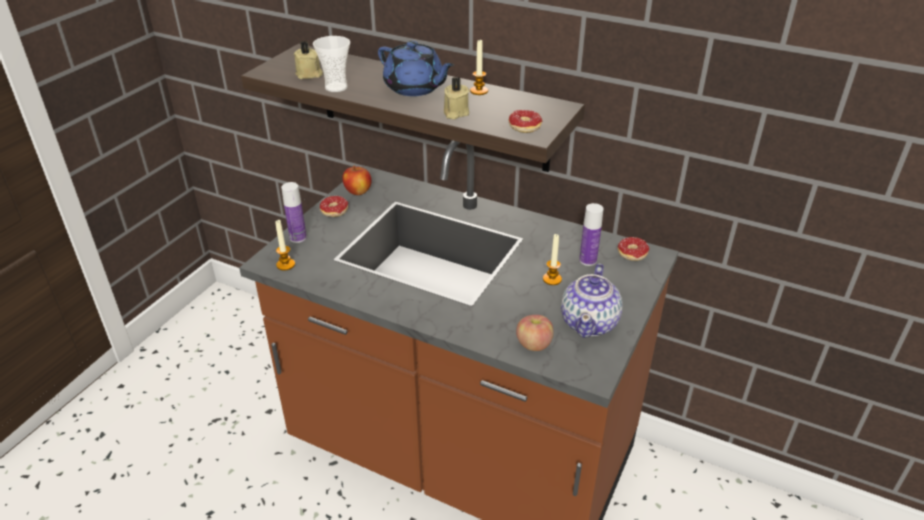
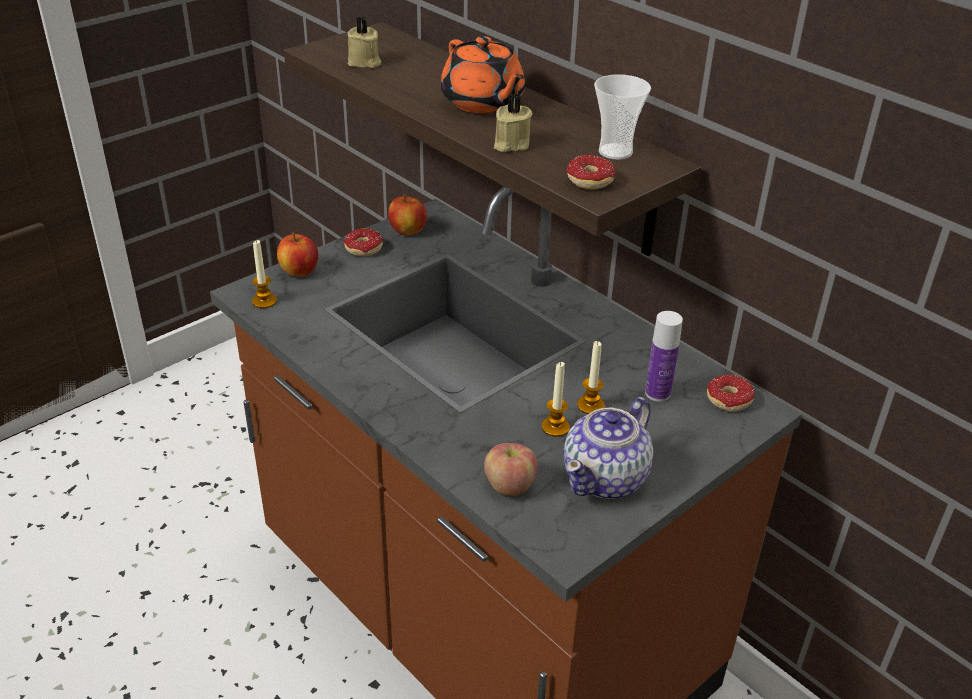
camera: 20 degrees right, 0 degrees up
(298, 238) = (299, 272): bottle -> apple
(336, 87) = (384, 84): cup -> cup (615, 152)
(415, 88) = (483, 103): blue teapot -> orange teapot
(479, 91) = (565, 122): candle -> candle (555, 427)

